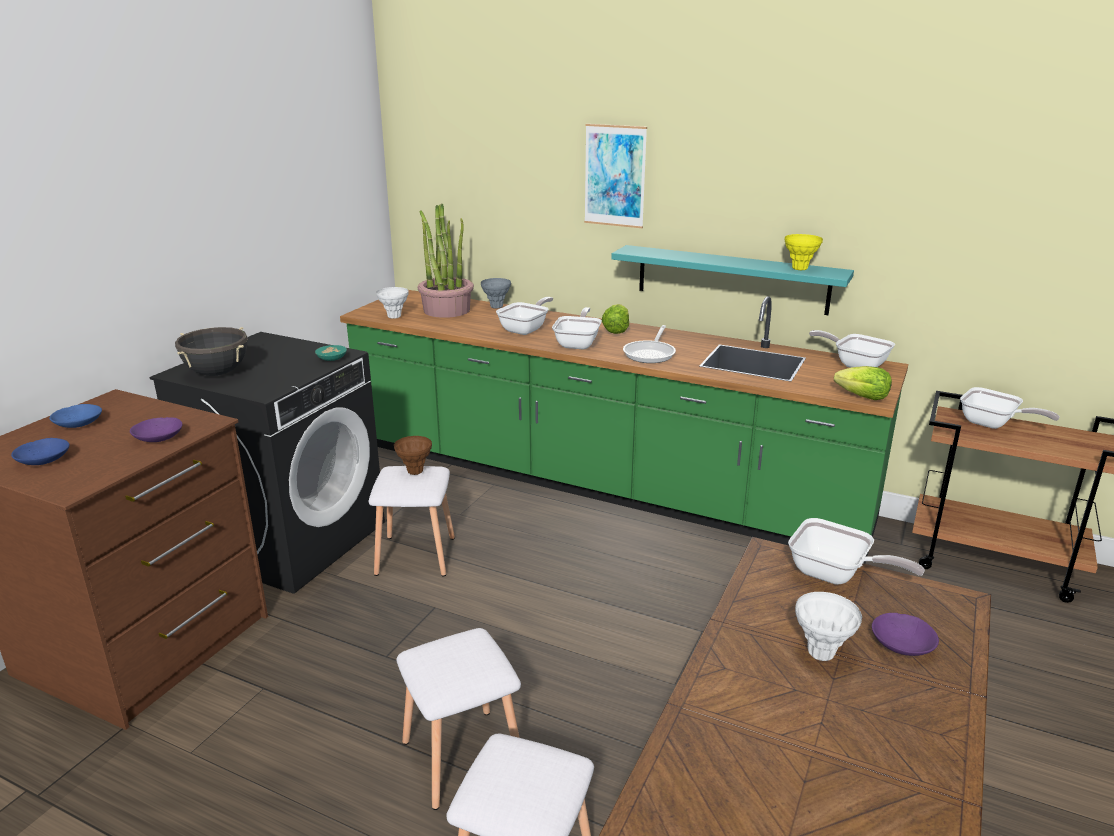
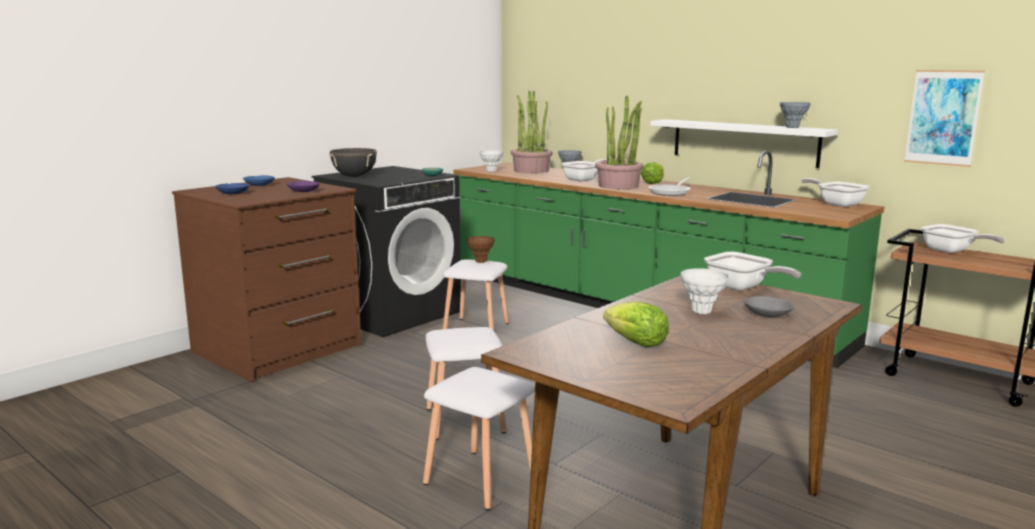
camera: 15 degrees right, 10 degrees down
(578, 343) = (618, 186): frying pan -> potted plant
(615, 176) = (659, 66): picture -> picture (943, 117)
(731, 279) = (744, 142): turquoise shelf -> white shelf
(799, 268) = (792, 127): yellow vase -> grey vase
(863, 397) = (828, 215): lettuce -> lettuce (636, 343)
(902, 644) = (768, 314): purple bowl -> grey bowl

